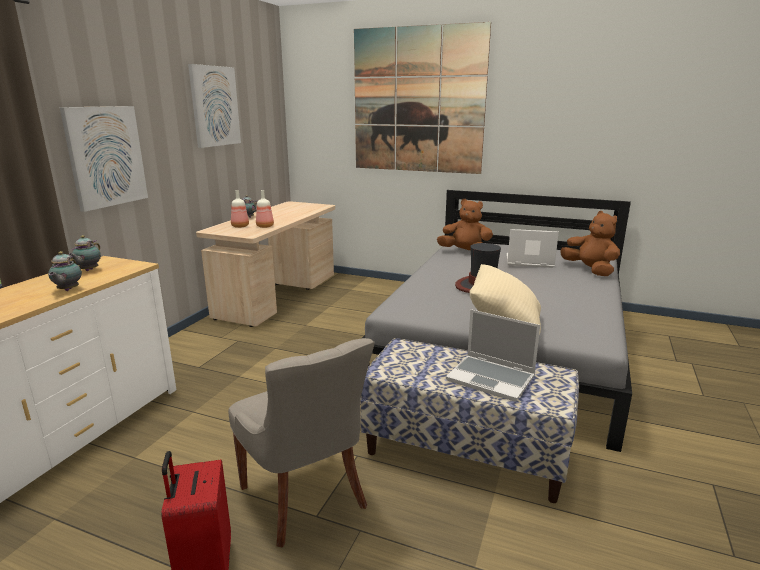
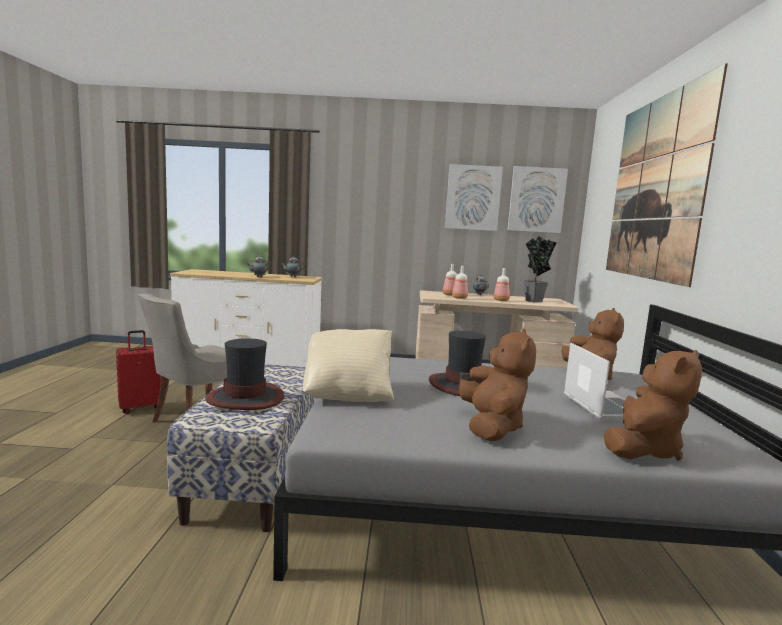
camera: 70 degrees right, 10 degrees down
(106, 156) = (358, 221): picture -> picture (536, 200)
(288, 216) = (501, 300): none -> bottle
(300, 209) = (534, 301): none -> potted plant
(492, 379) = (246, 398): laptop -> hat
(567, 294) = (491, 427): none -> brown plush toy

